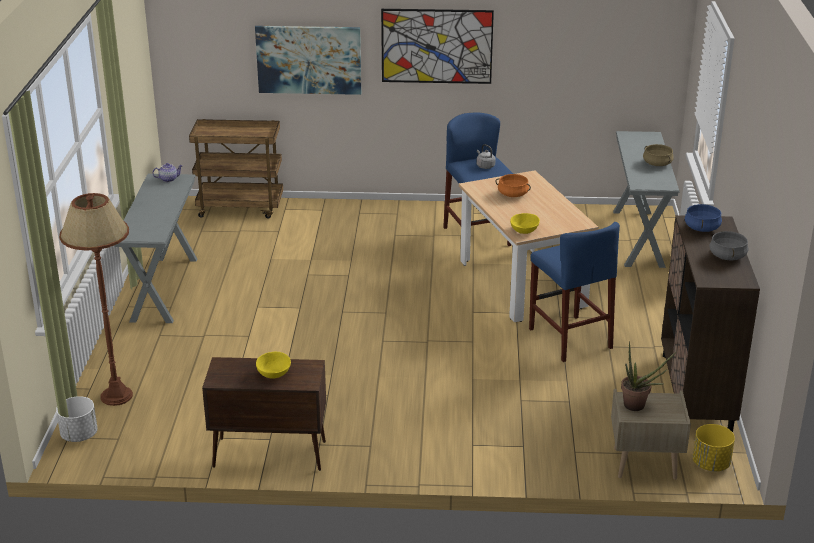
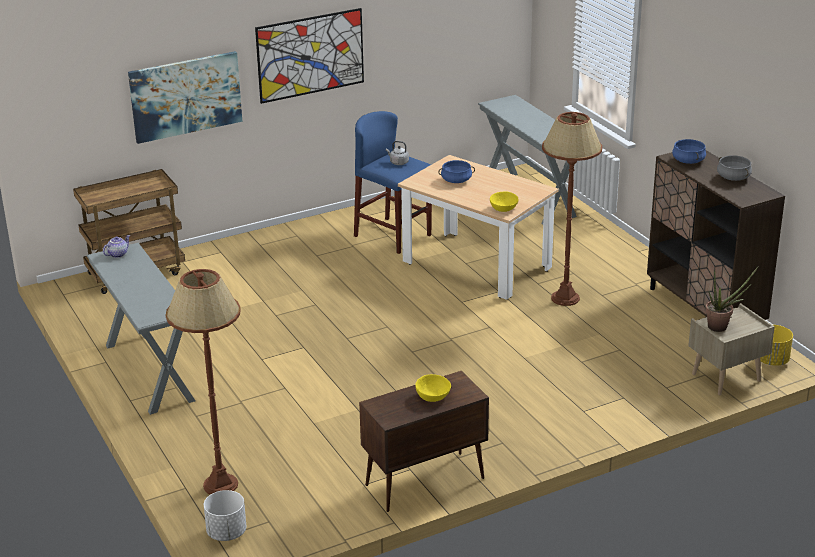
camera: 30 degrees left, 0 degrees up
(512, 194) = (456, 180): orange cooking pot -> blue cooking pot
(570, 338) = (565, 298): blue stool -> brown floor lamp
(657, 164) = (545, 122): beige cooking pot -> none

